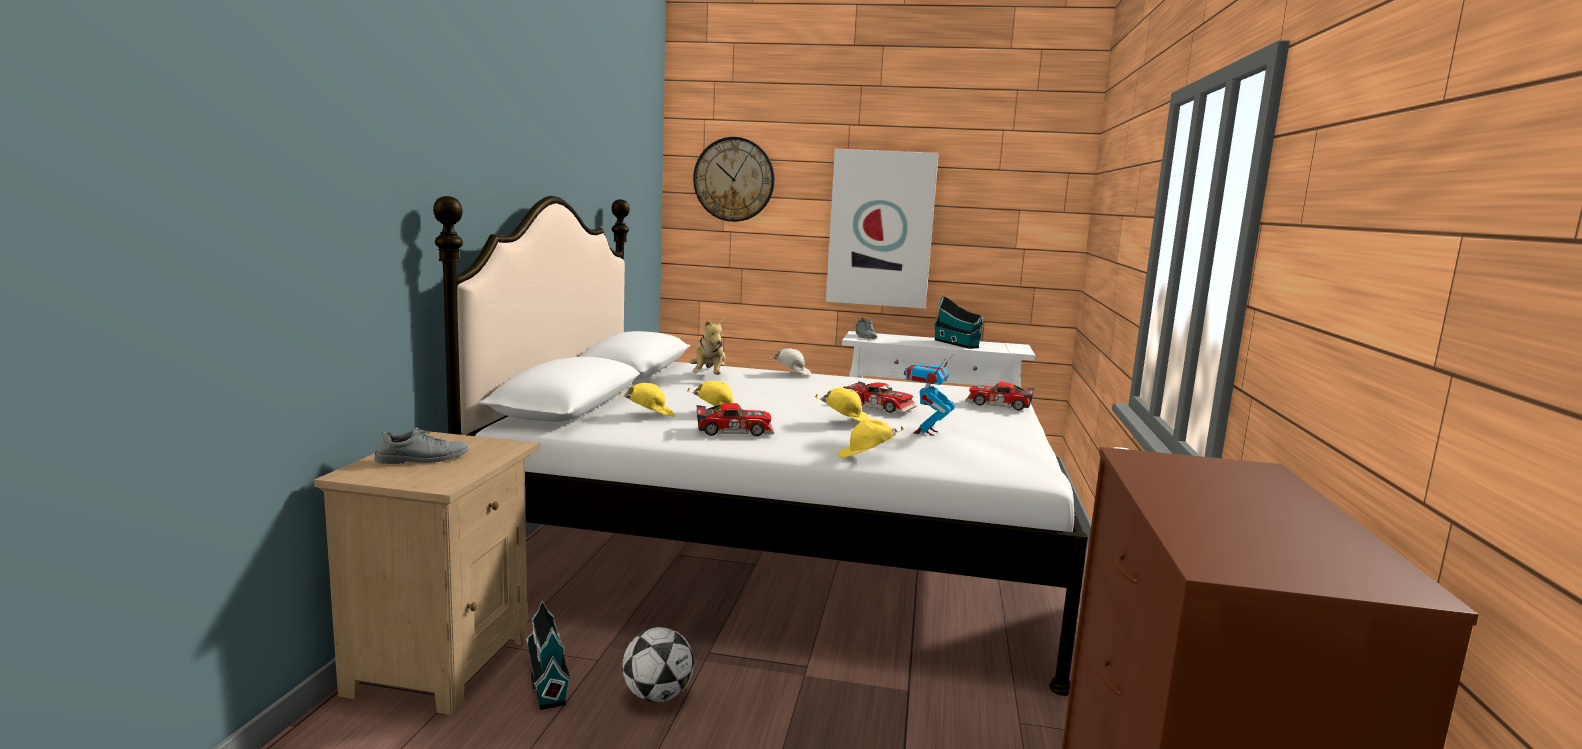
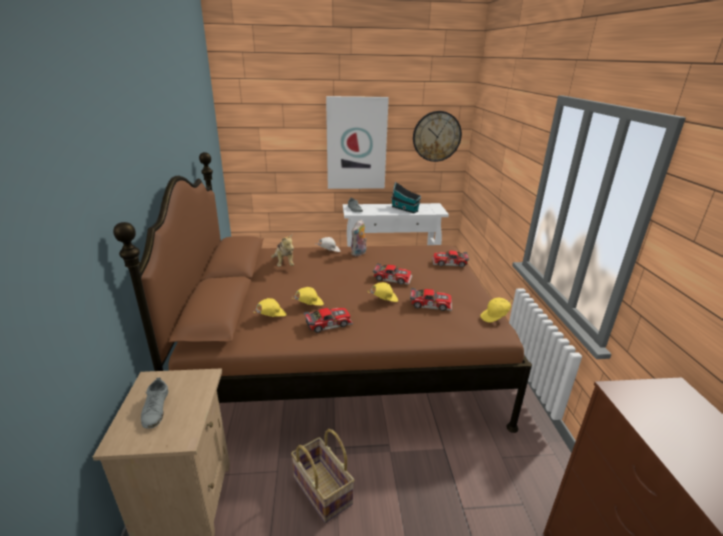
camera: 15 degrees left, 15 degrees up
(422, 459) = (156, 409): grey shoe -> grey shoe turned 120 degrees clockwise
(547, 680) = (255, 496): toy house -> none
(657, 696) = (321, 490): football -> basket
(734, 179) = (263, 117): wall clock -> wall clock (436, 136)
(783, 556) = (344, 360): white bed -> brown bed
(842, 381) = (359, 253): none -> plush toy
(866, 457) = (411, 335): yellow cap -> yellow cap (495, 317)
(925, 432) = (430, 303): toy robot -> toy car

